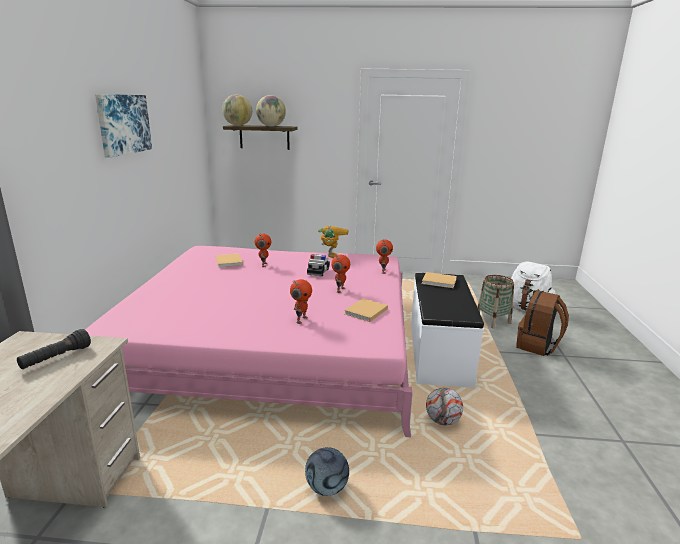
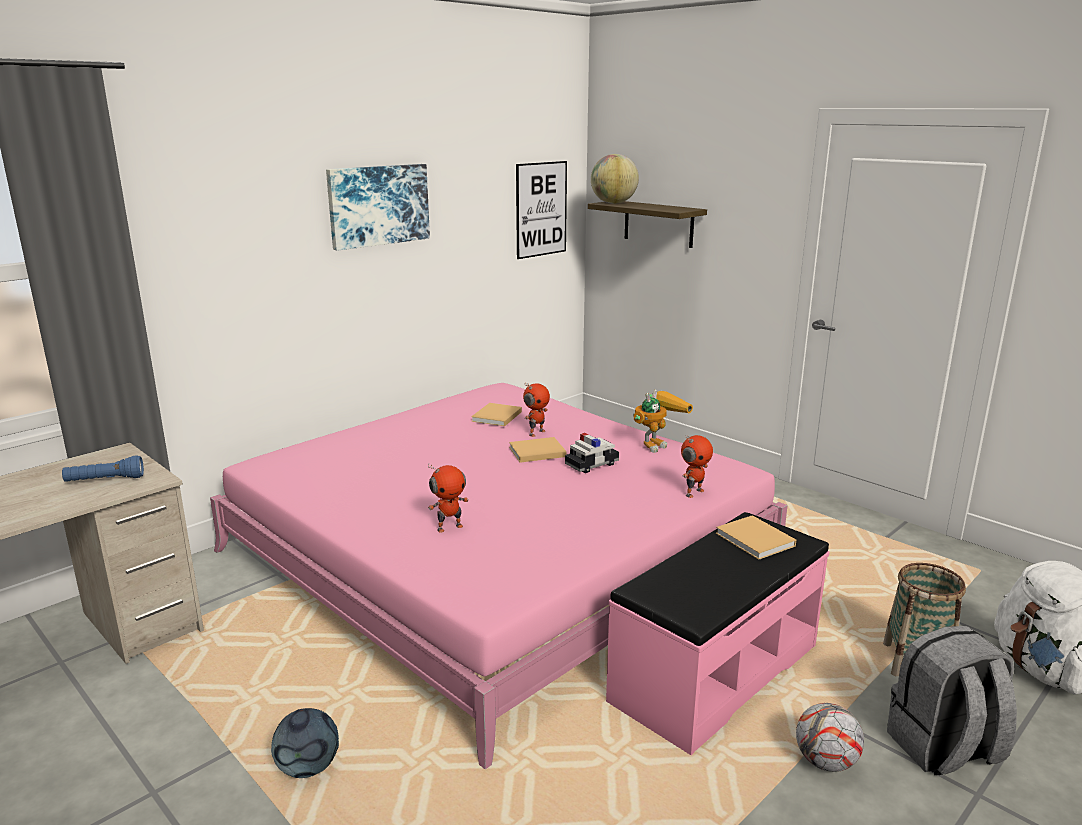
camera: 40 degrees right, 0 degrees up
(56, 358) = (105, 480): black flashlight -> blue flashlight
(192, 131) = (541, 209): none -> picture
(271, 126) = (658, 207): globe -> none
(340, 290) = (573, 502): toy robot -> none
(365, 312) = (550, 547): beige book -> beige book (535, 452)
(438, 353) = (714, 672): white bench -> pink bench
(442, 421) = (562, 774): football -> football (825, 762)
(538, 346) = (943, 749): brown backpack -> grey backpack

